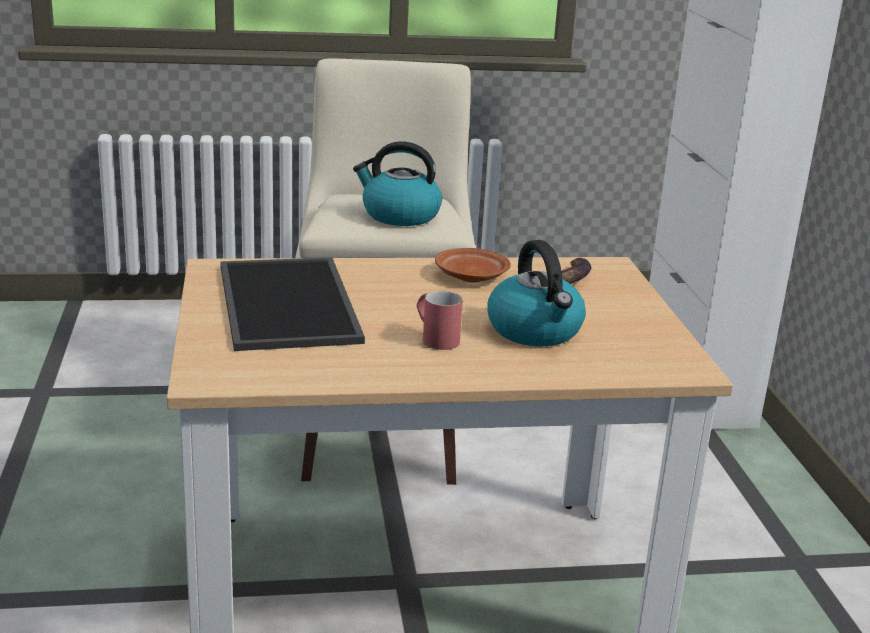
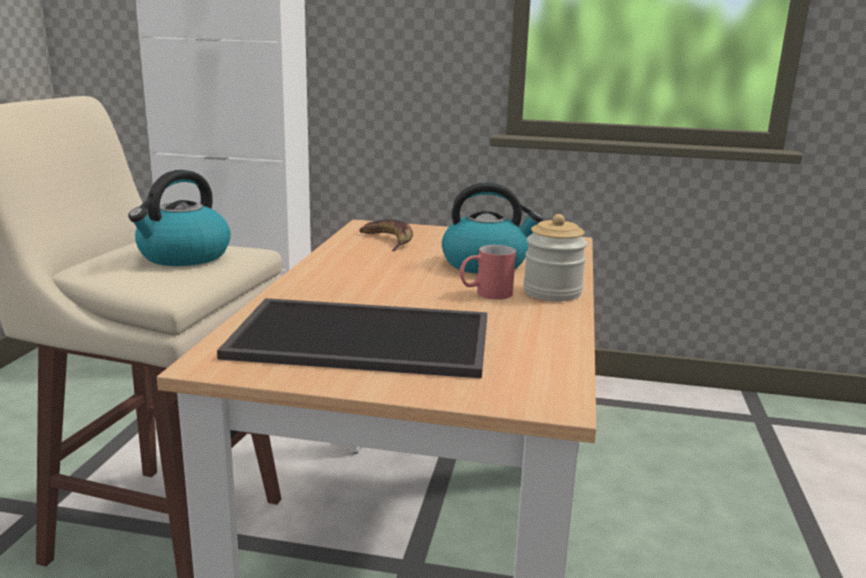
camera: 70 degrees left, 5 degrees down
(470, 276) = (352, 263): brown plate -> none
(471, 368) = (552, 292): none -> jar

